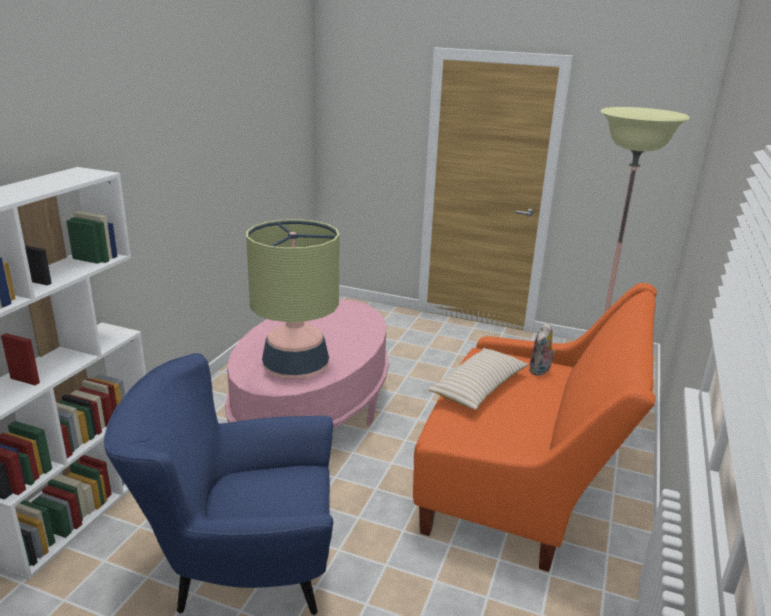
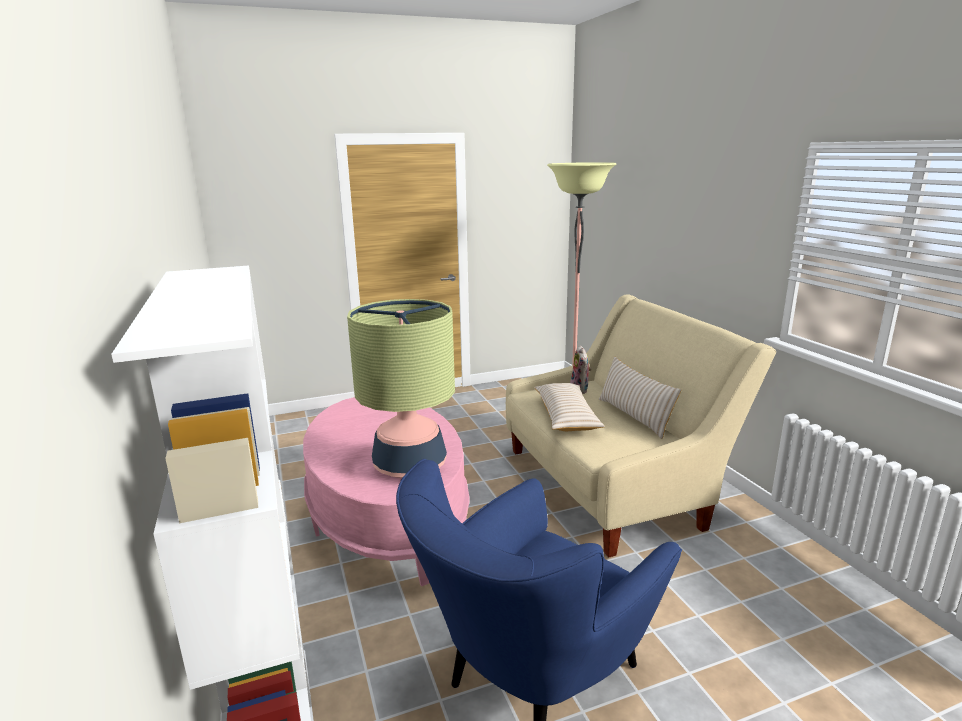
camera: 40 degrees left, 5 degrees down
(524, 480) = (611, 483): orange sofa -> beige sofa
(542, 417) = (634, 416): none -> beige pillow

